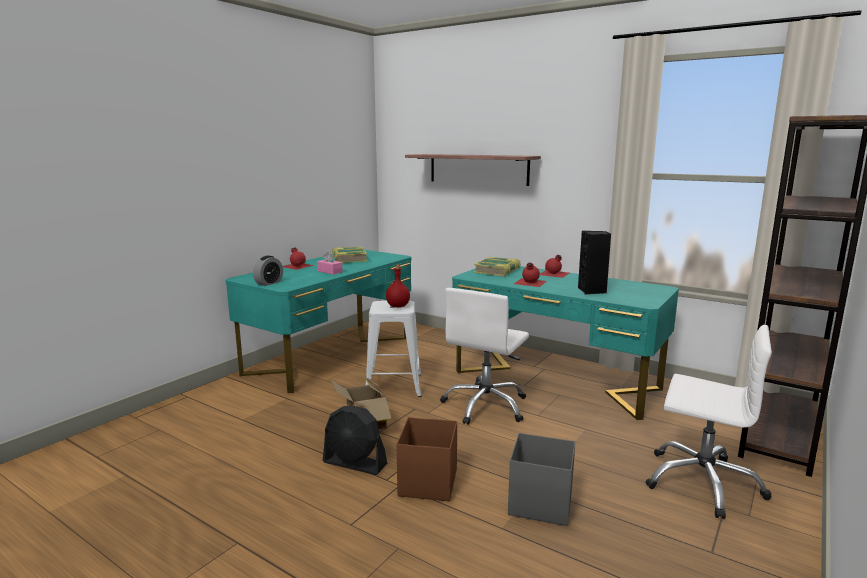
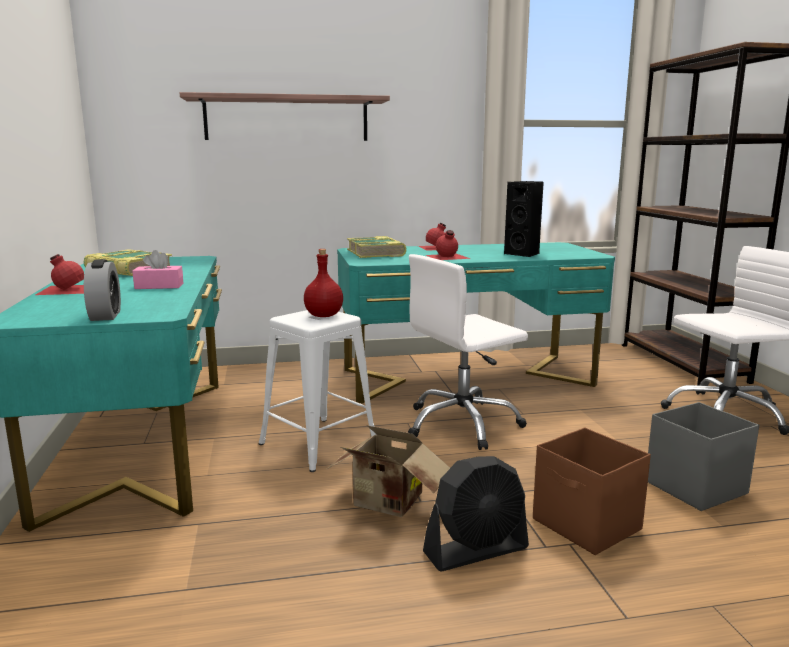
camera: 45 degrees left, 0 degrees up
(486, 406) = (462, 424): white office chair -> white office chair turned 75 degrees clockwise

